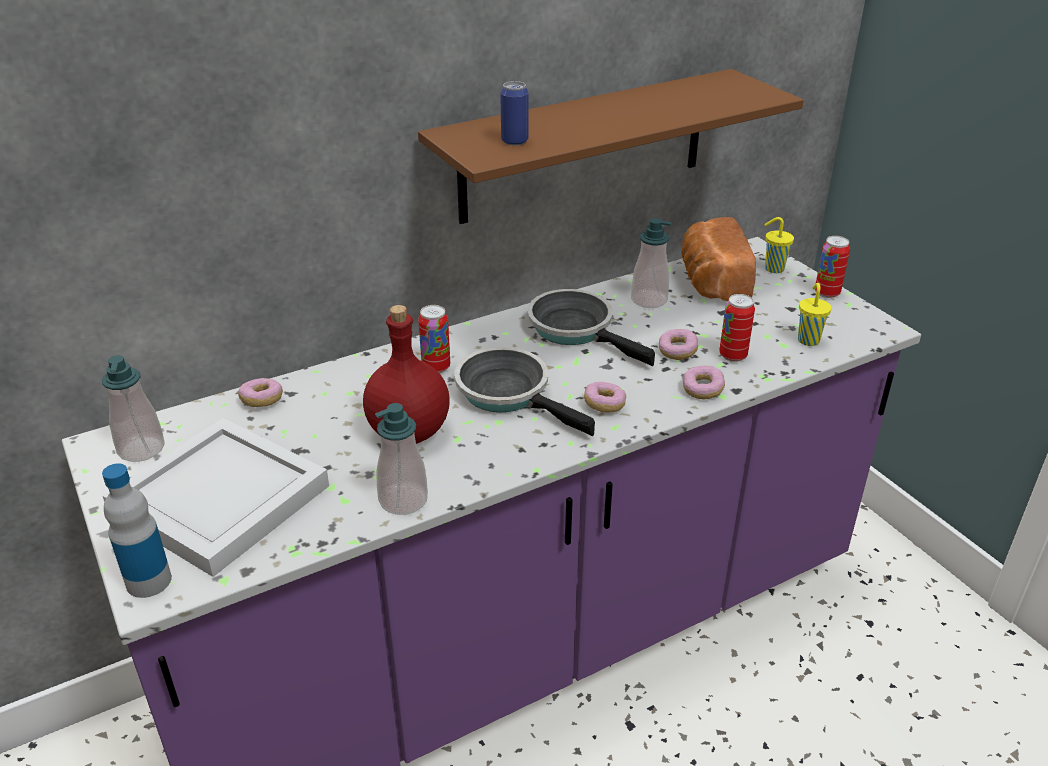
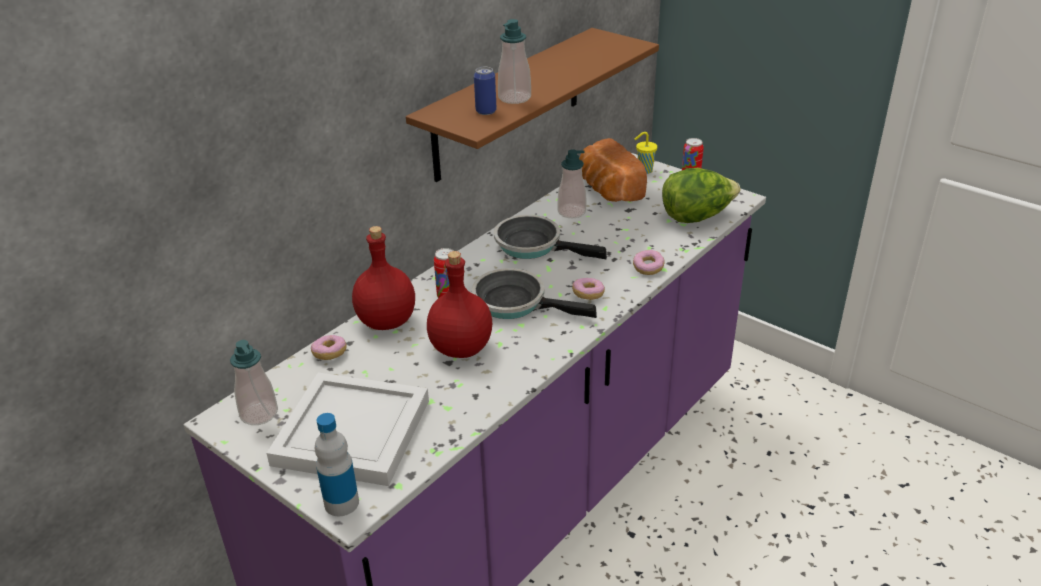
camera: 20 degrees left, 0 degrees up
(349, 379) = (388, 321): none -> red bottle
(403, 500) = (490, 396): soap dispenser -> soap dispenser (514, 98)
(677, 352) = (614, 245): donut -> none
(733, 355) = (654, 239): can -> none
(808, 340) = (697, 217): yellow cup -> lettuce

